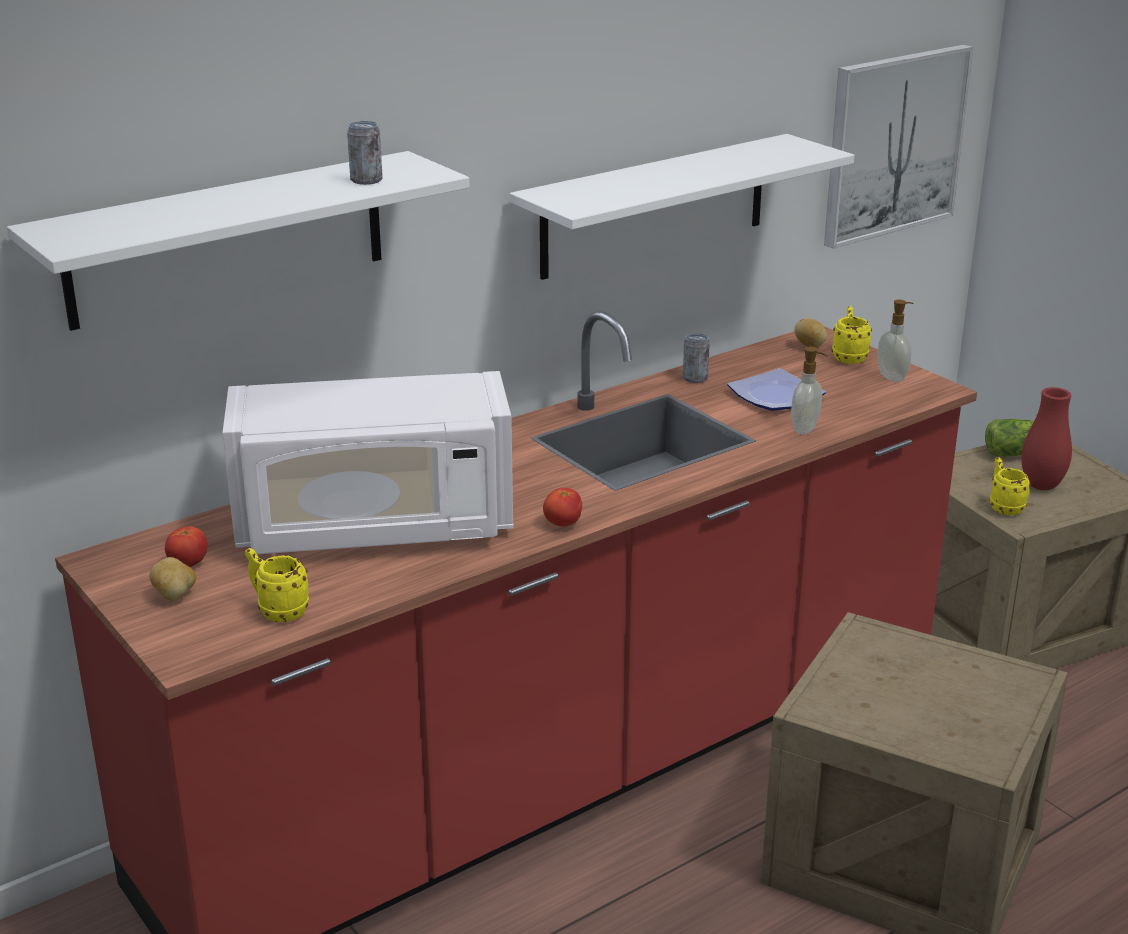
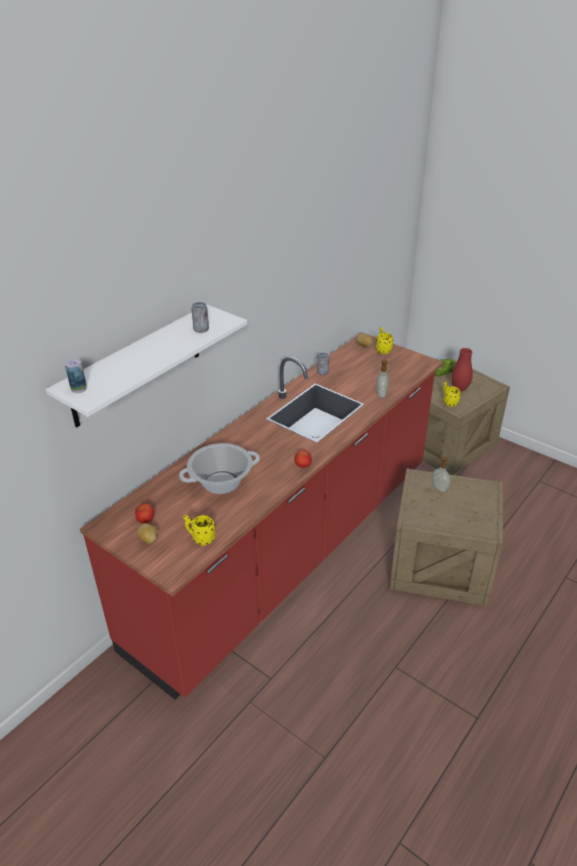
camera: 15 degrees left, 10 degrees up
(65, 231) = (79, 389): none -> can
(375, 526) = (221, 482): white microwave -> cooking pot
(655, 206) = (301, 299): white shelf -> none
(773, 396) = (360, 377): plate -> none
(893, 144) = (386, 246): picture -> none
(893, 377) = (405, 358): soap dispenser -> soap dispenser (440, 487)

